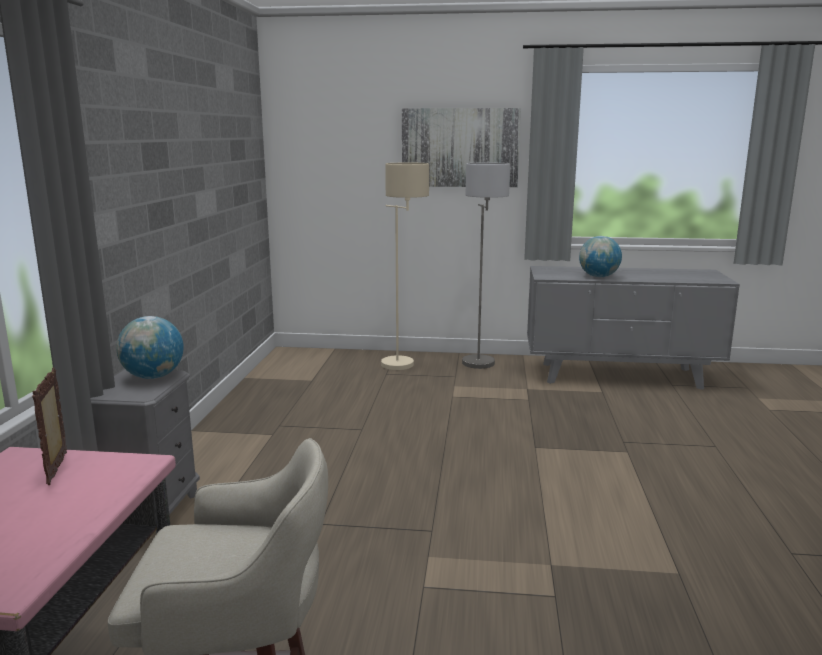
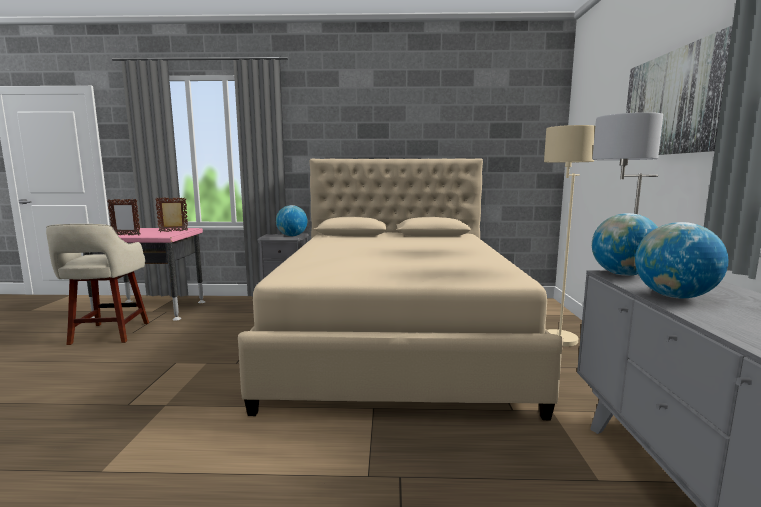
camera: 85 degrees right, 5 degrees down
(77, 521) = (126, 235): none -> picture frame
(375, 430) = (396, 339): none -> beige bed
(547, 276) = (622, 274): none -> globe

